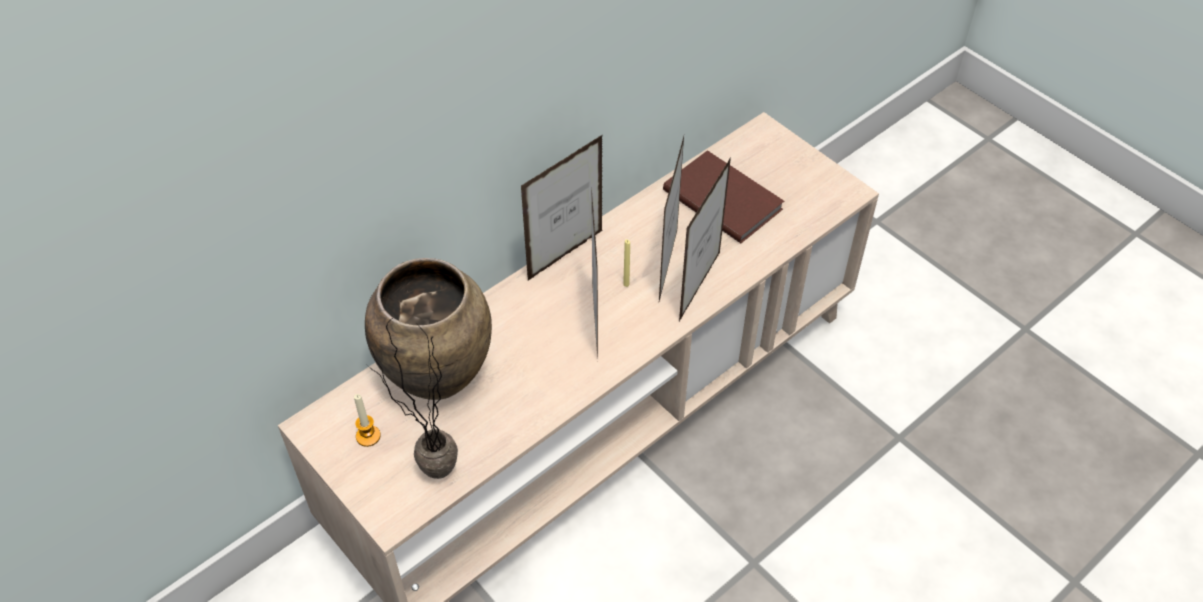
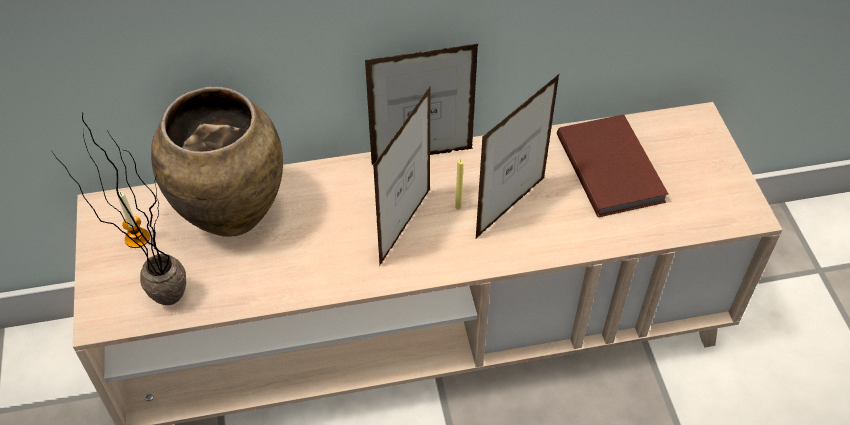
camera: 30 degrees right, 0 degrees up
(700, 286) = (527, 240): picture frame -> none

